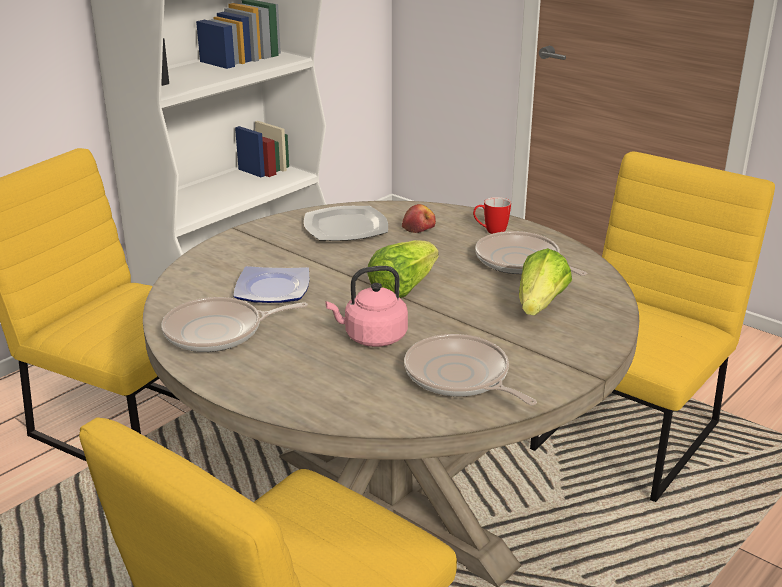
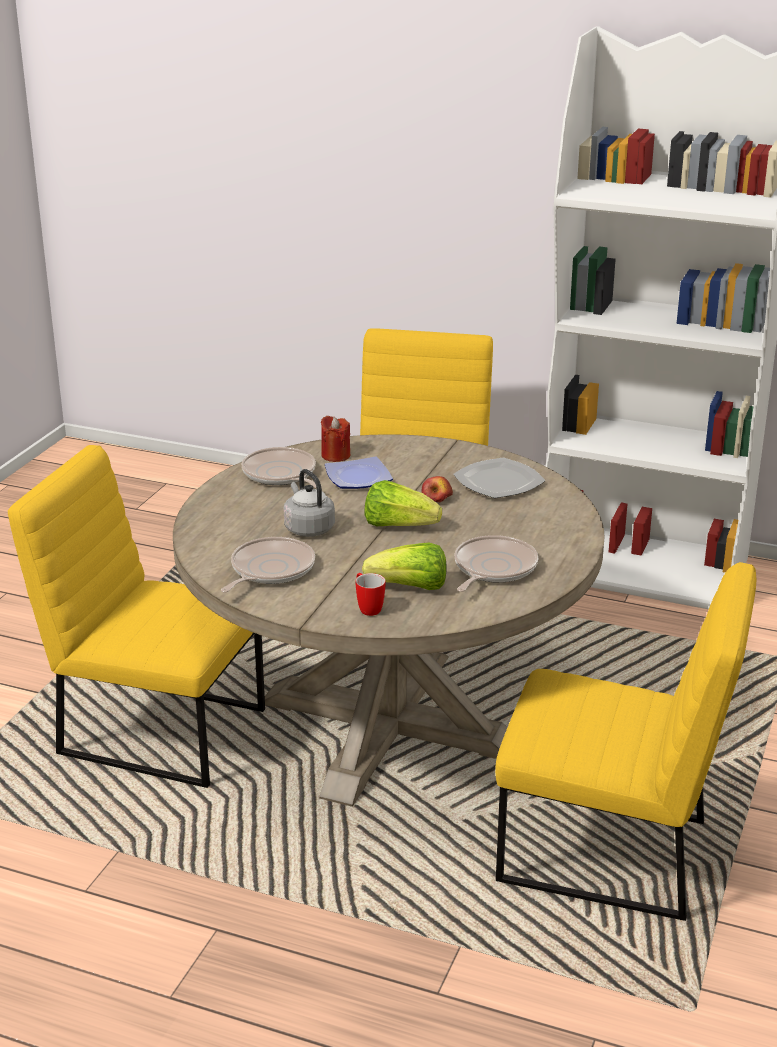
camera: 70 degrees right, 0 degrees up
(202, 292) = (335, 455): none -> red candle
(372, 337) = (308, 528): pink kettle -> grey kettle
(418, 227) = (527, 512): apple -> apple (437, 498)
(490, 231) = (550, 546): mug -> mug (367, 608)

